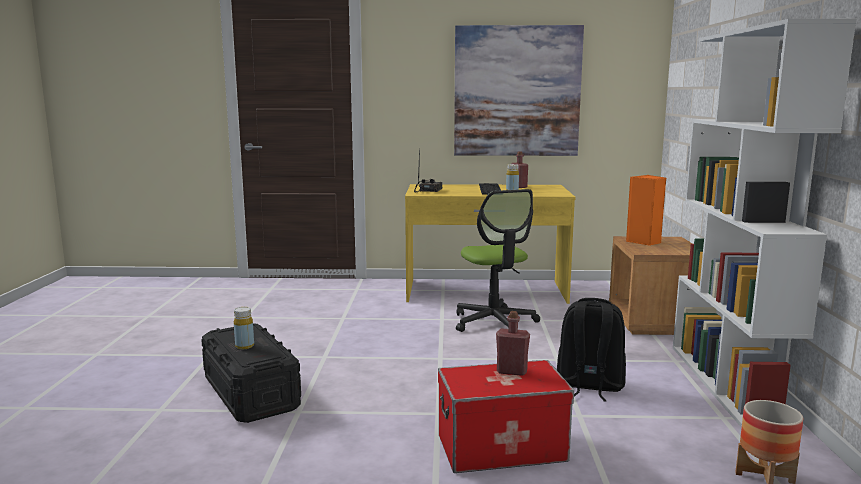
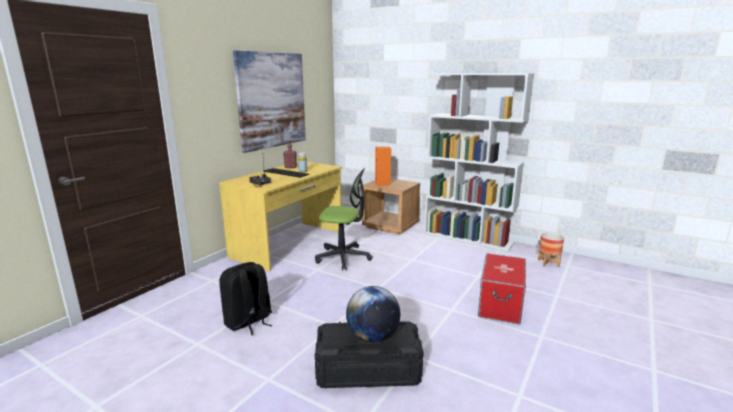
camera: 60 degrees left, 5 degrees up
(244, 346) = (373, 337): yellow bottle -> globe
(512, 371) = (497, 264): red bottle -> none
(589, 386) = (449, 263): black backpack -> black backpack (248, 322)

